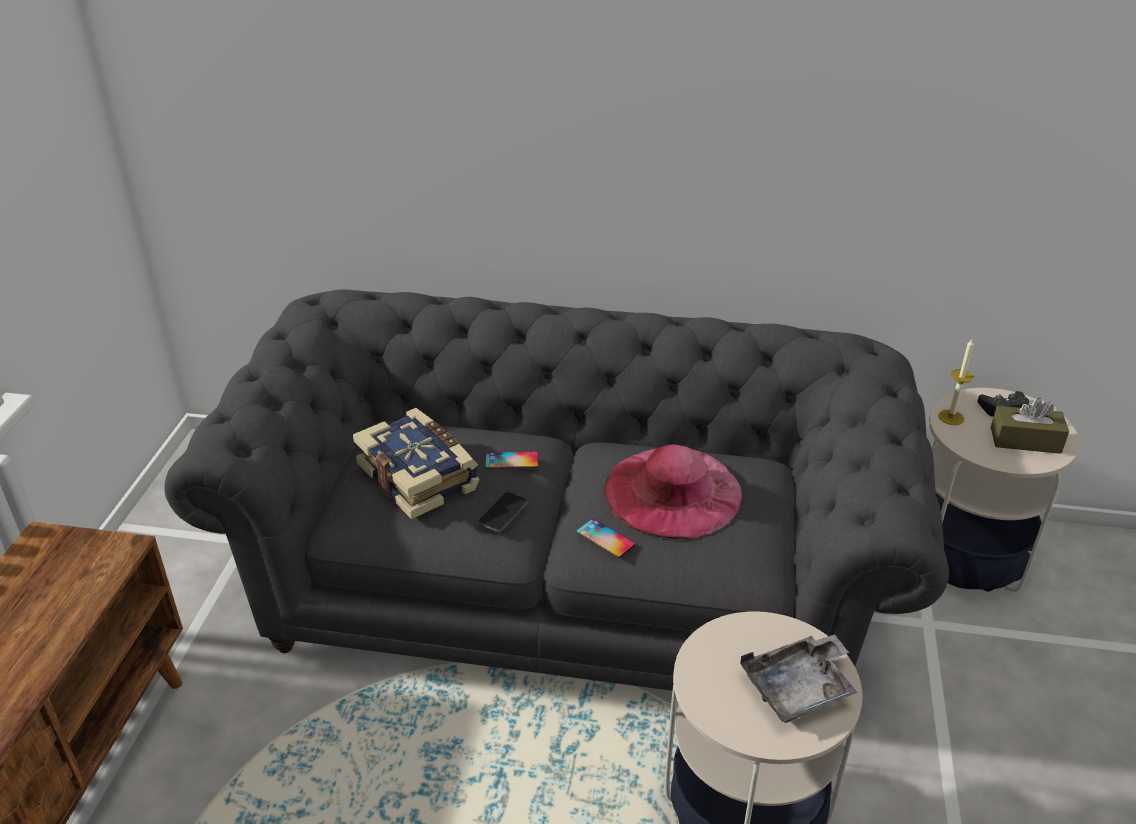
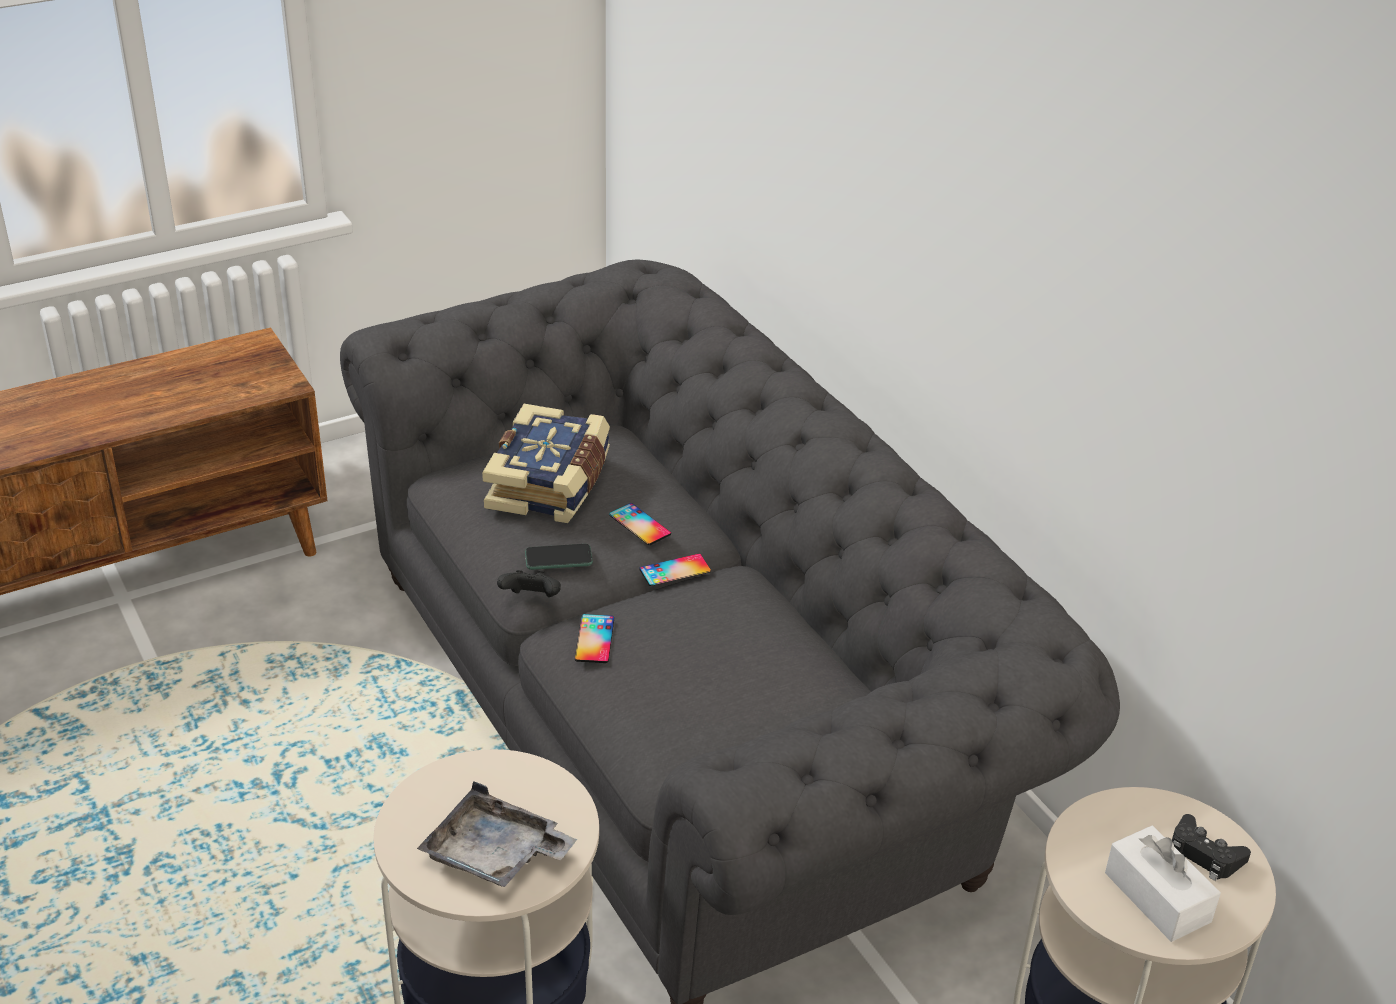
camera: 50 degrees right, 0 degrees up
(528, 548) = (531, 599): none -> black game controller
(569, 471) = (675, 570): none -> phone
(673, 491) = (716, 650): pink hat -> none
(951, 417) = (1119, 811): candle -> none
(1025, 440) = (1157, 897): brown tissue box -> white tissue box

